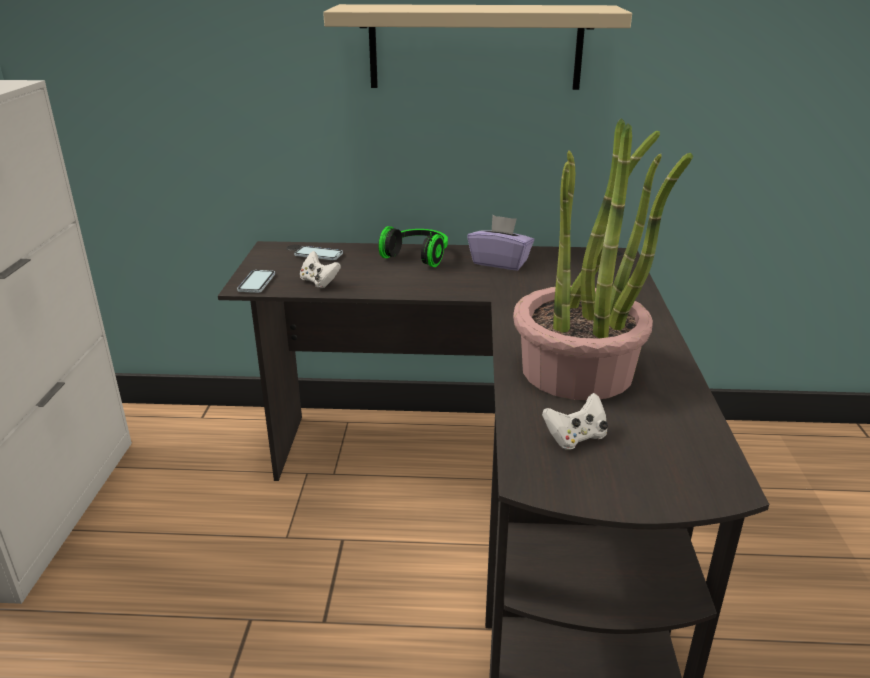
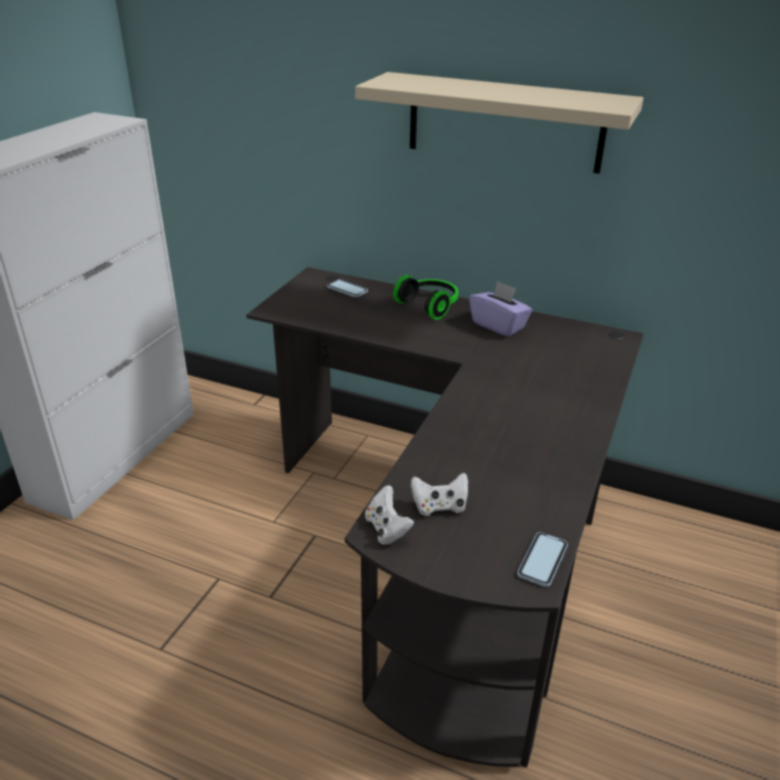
camera: 20 degrees right, 5 degrees up
(257, 283) = (282, 308): phone -> phone (542, 560)
(319, 282) = (331, 317): white game controller -> white game controller (387, 529)
(578, 371) = (488, 447): potted plant -> none

